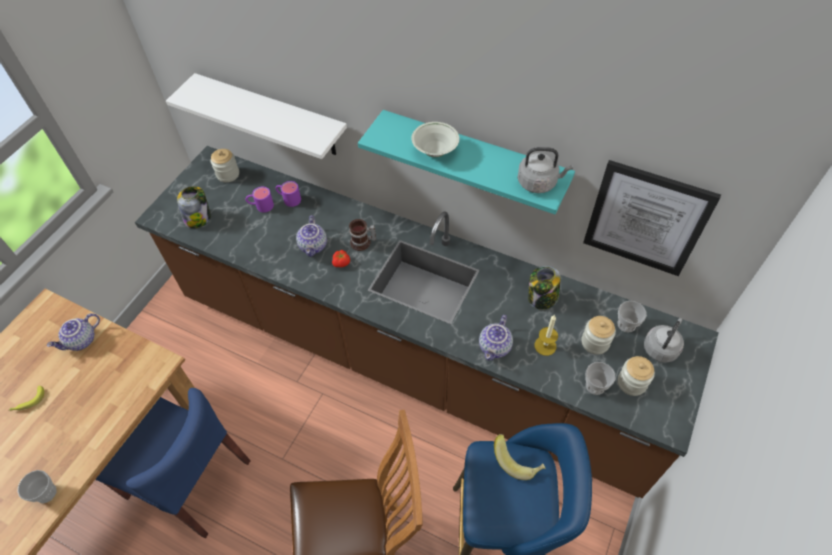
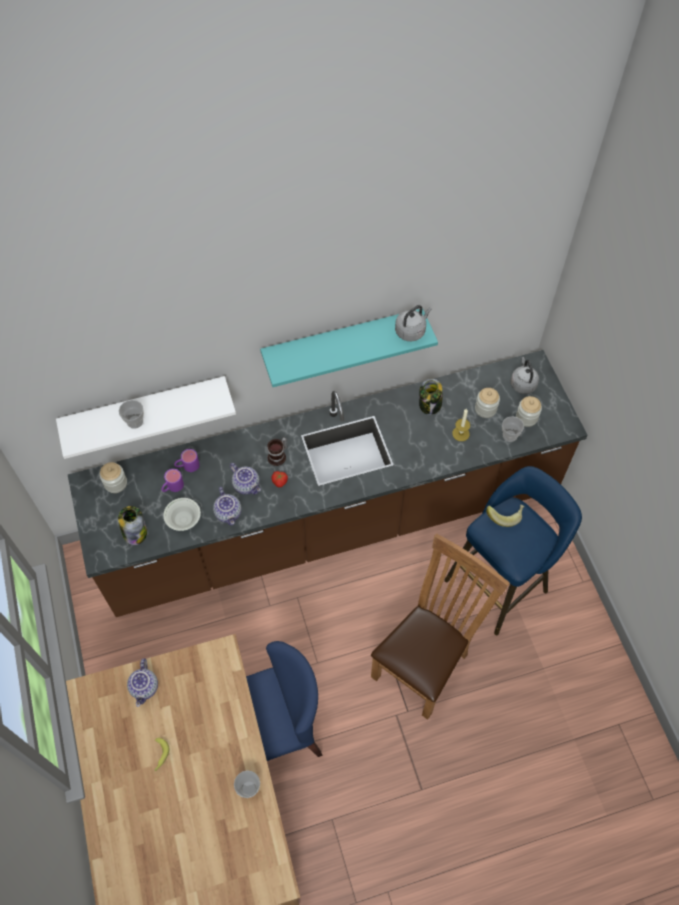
camera: 45 degrees left, 5 degrees up
(435, 151) = (328, 354): white bowl -> white bowl (183, 520)
(495, 347) = (434, 458): teapot -> teapot (229, 513)
(626, 324) = (492, 384): cup -> cup (135, 421)
(646, 219) = (477, 310): picture -> none

